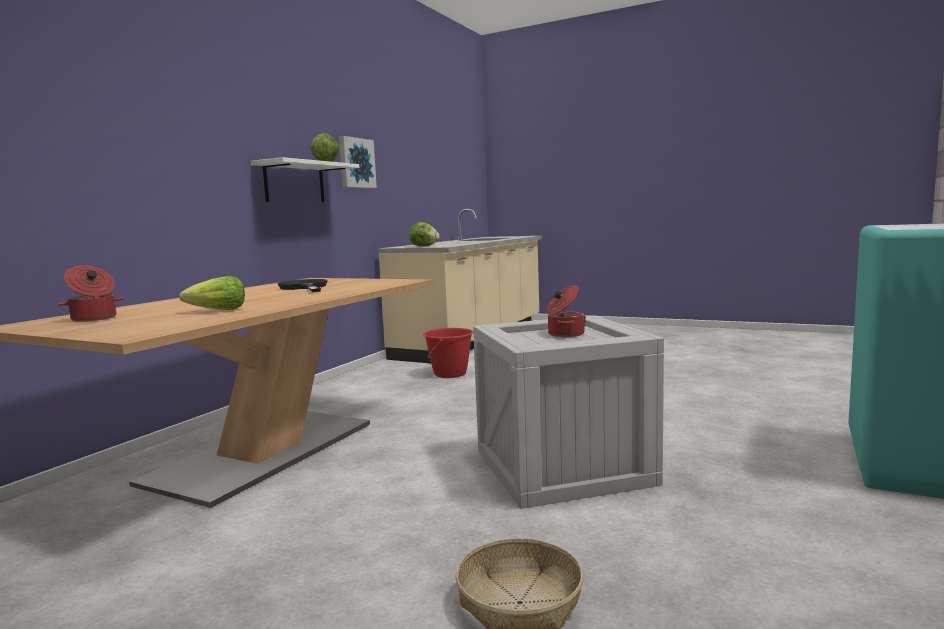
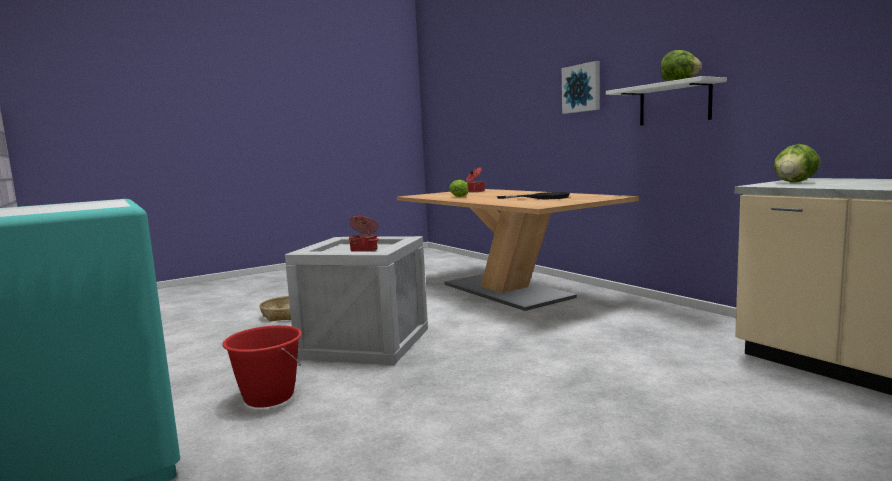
camera: 120 degrees right, 0 degrees up
(356, 163) = (779, 62): picture -> picture (582, 88)
(450, 374) = (678, 351): red bucket -> red bucket (268, 397)

